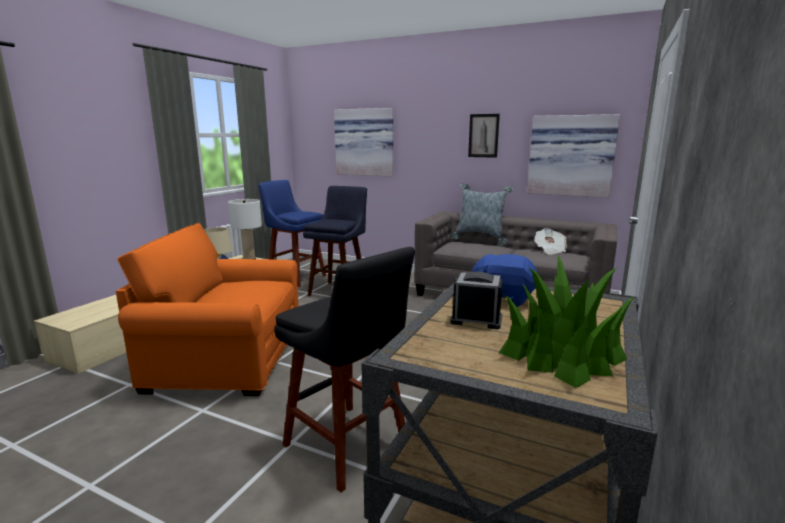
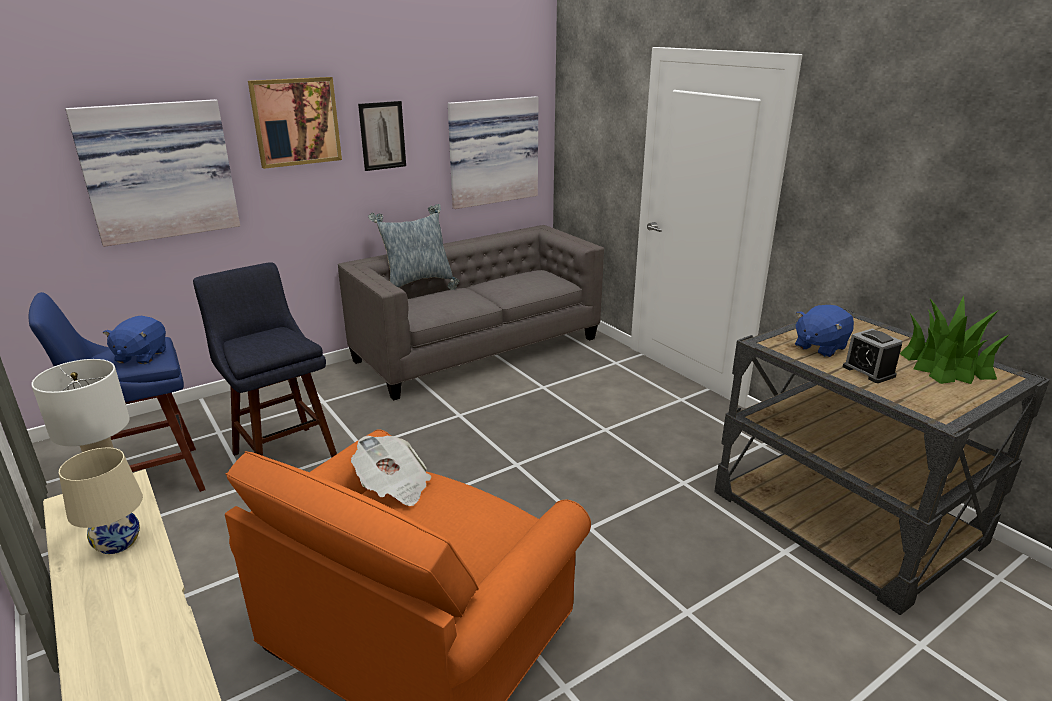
camera: 60 degrees left, 10 degrees up
(297, 214) = (141, 356): none -> blue plush toy
(347, 446) = (715, 571): black stool -> none
(432, 123) = (296, 122): none -> picture
(476, 320) = (868, 371): alarm clock -> alarm clock turned 75 degrees counterclockwise
(549, 250) = (512, 276): newspaper -> newspaper (393, 486)

